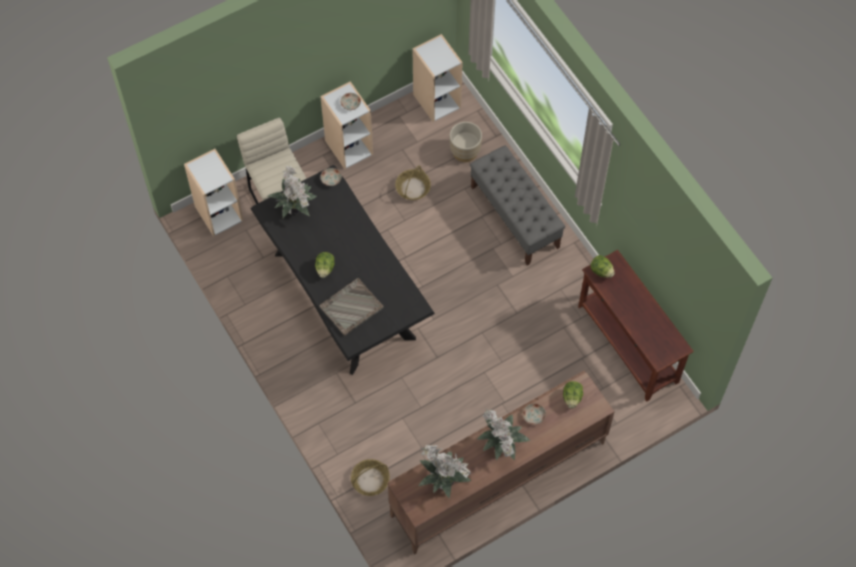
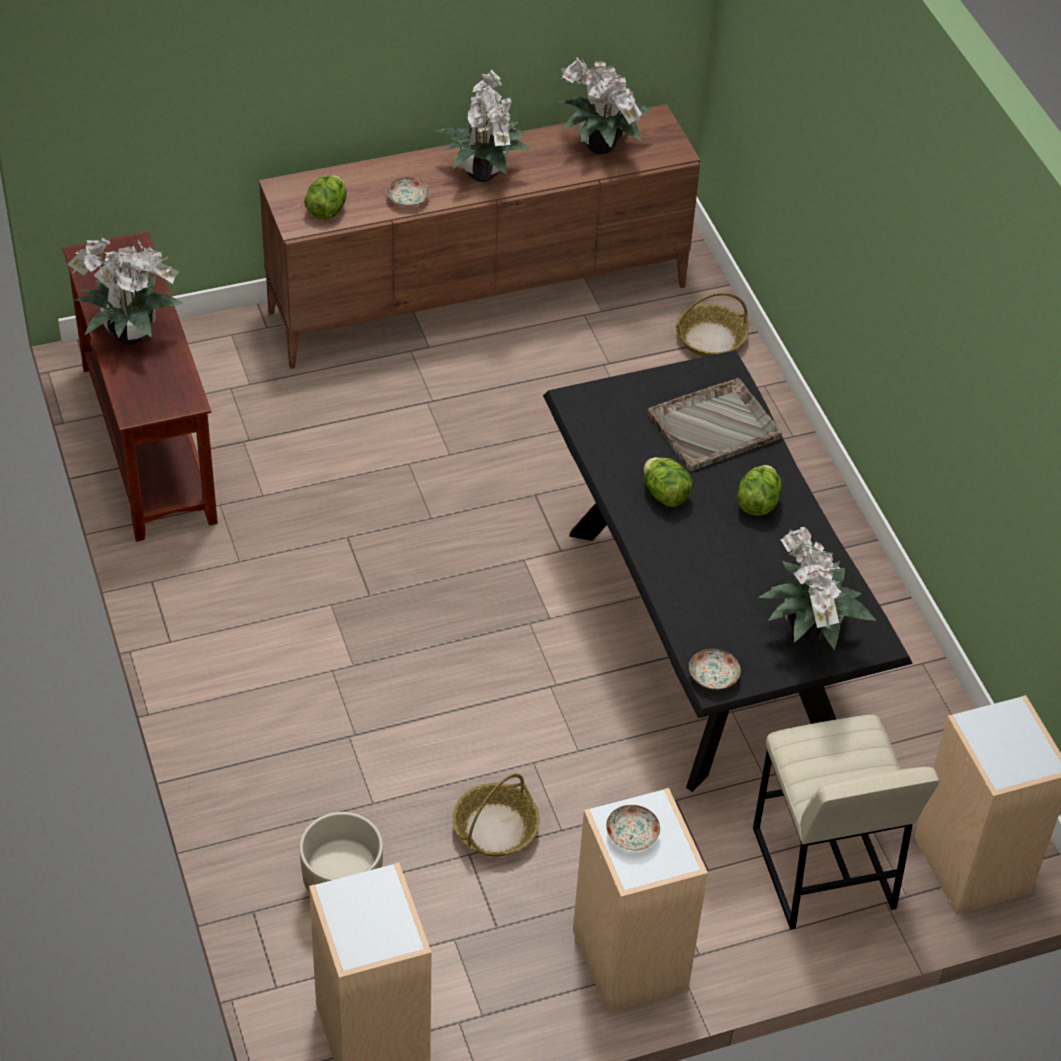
camera: 170 degrees left, 15 degrees down
(515, 217) = (279, 717): grey bench -> none
(601, 271) = (172, 399): lettuce -> lettuce (665, 495)
(637, 303) = (128, 335): none -> potted plant

